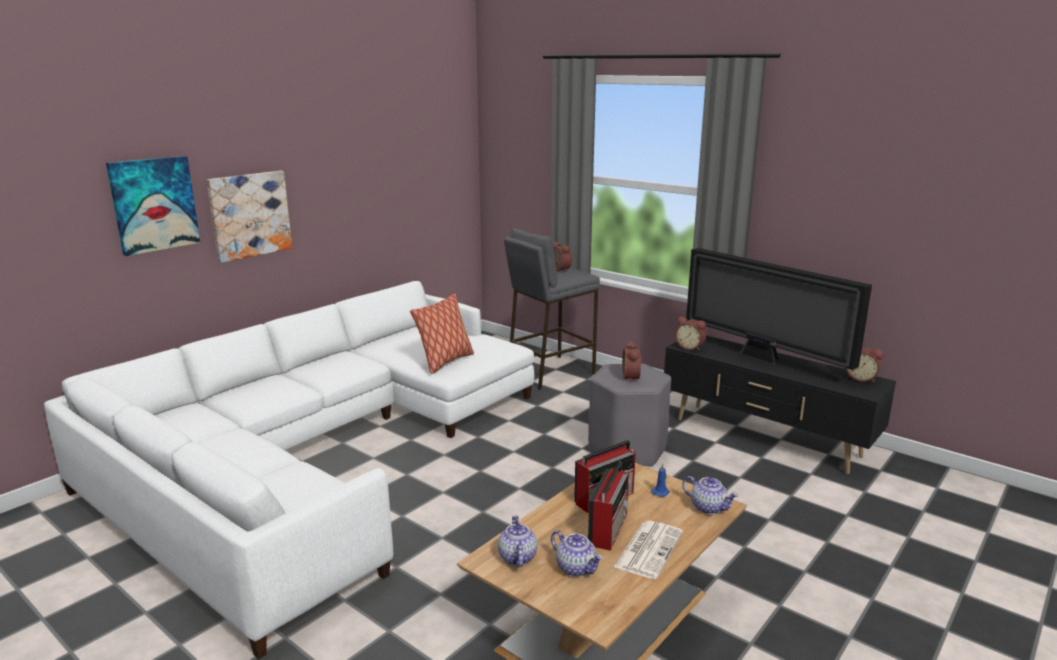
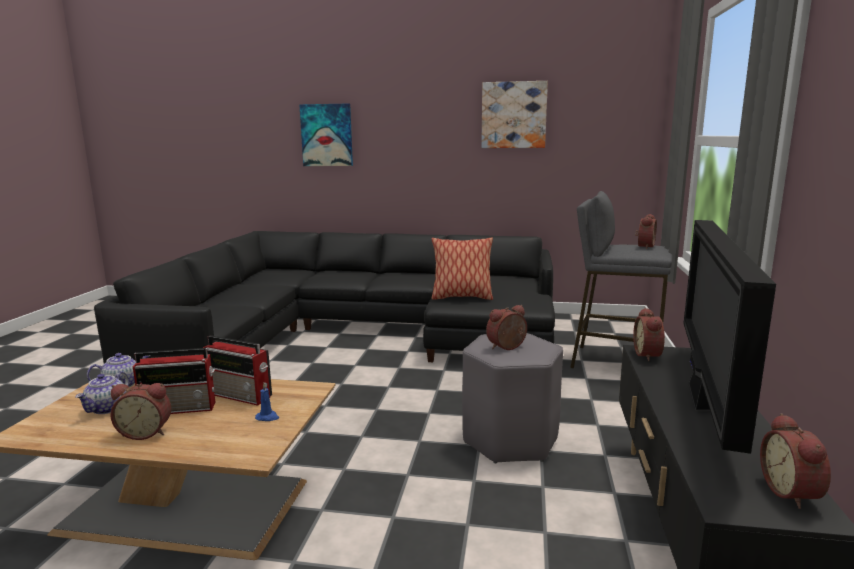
camera: 60 degrees right, 5 degrees down
(249, 215) = (393, 152): picture -> picture (513, 115)
(318, 453) = (355, 333): white sofa -> black sofa
(648, 549) = (146, 432): newspaper -> alarm clock
(708, 507) = (246, 448): teapot -> none

